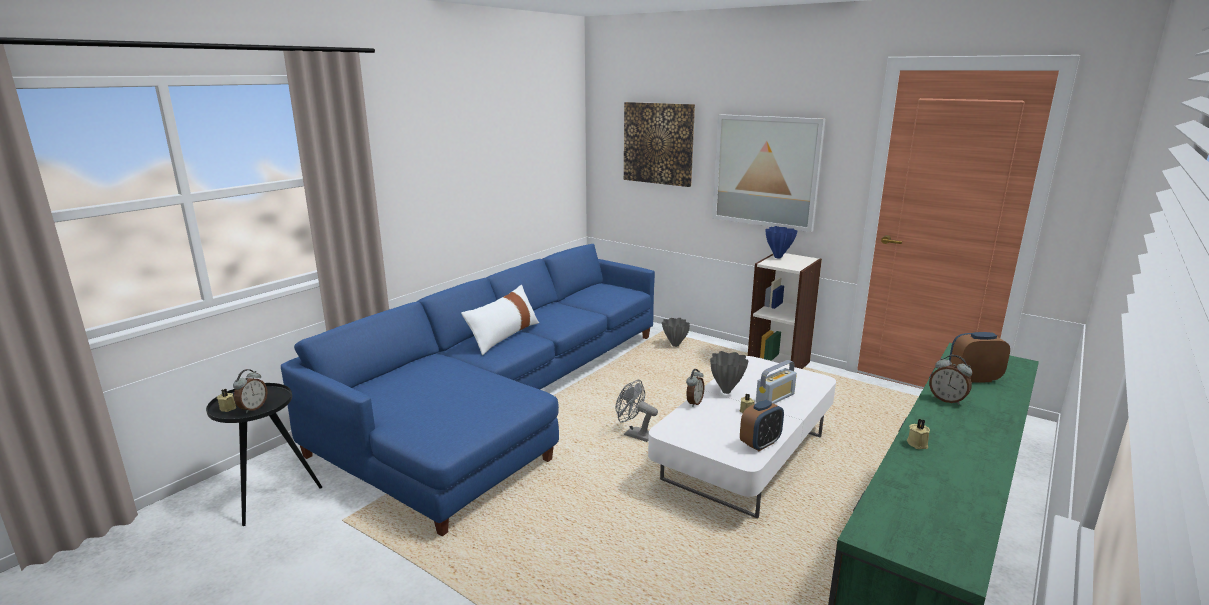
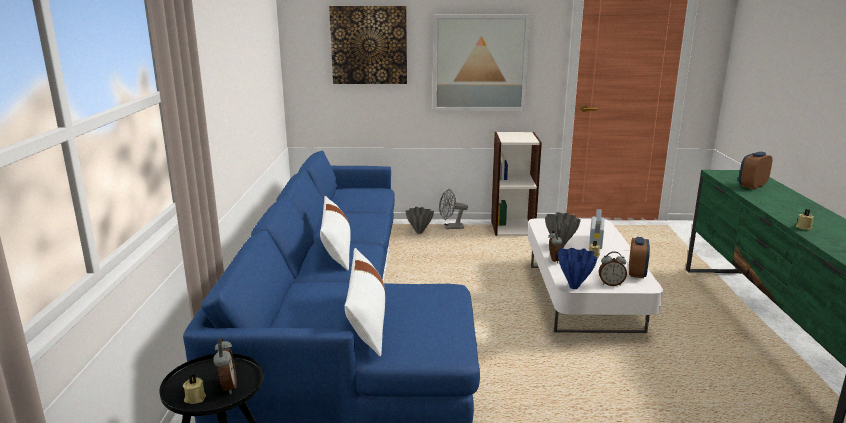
camera: 35 degrees left, 0 degrees up
(424, 398) = (367, 321): none -> white pillow
(634, 434) = (488, 308): grey fan -> grey fan (450, 228)
(778, 257) = (505, 135): blue vase -> blue vase (574, 287)
(947, 400) = (766, 200): alarm clock -> alarm clock (611, 284)

